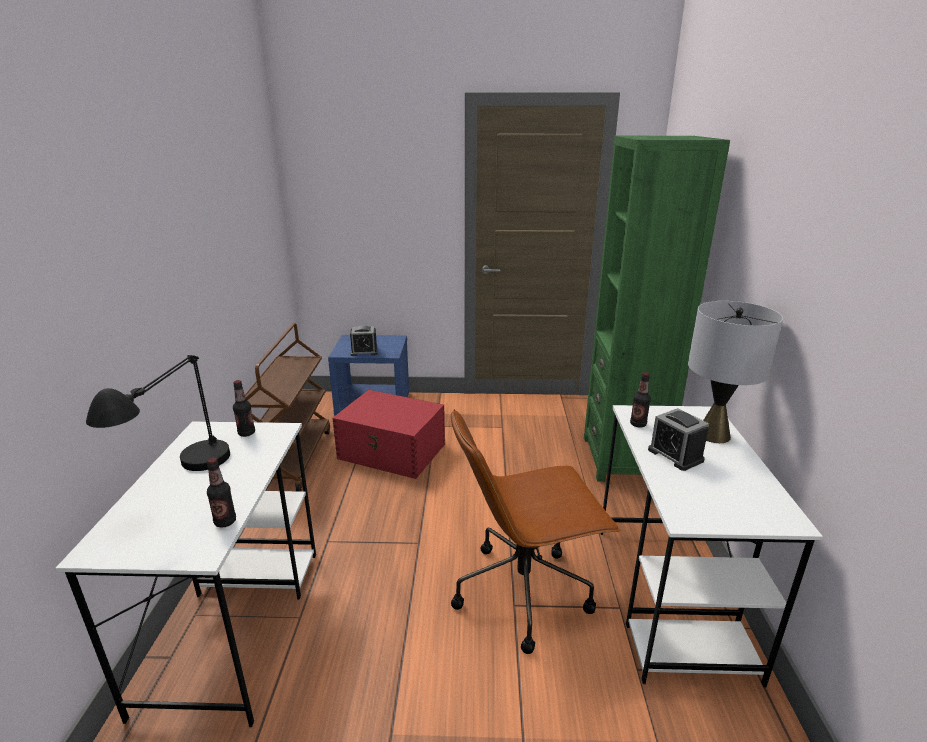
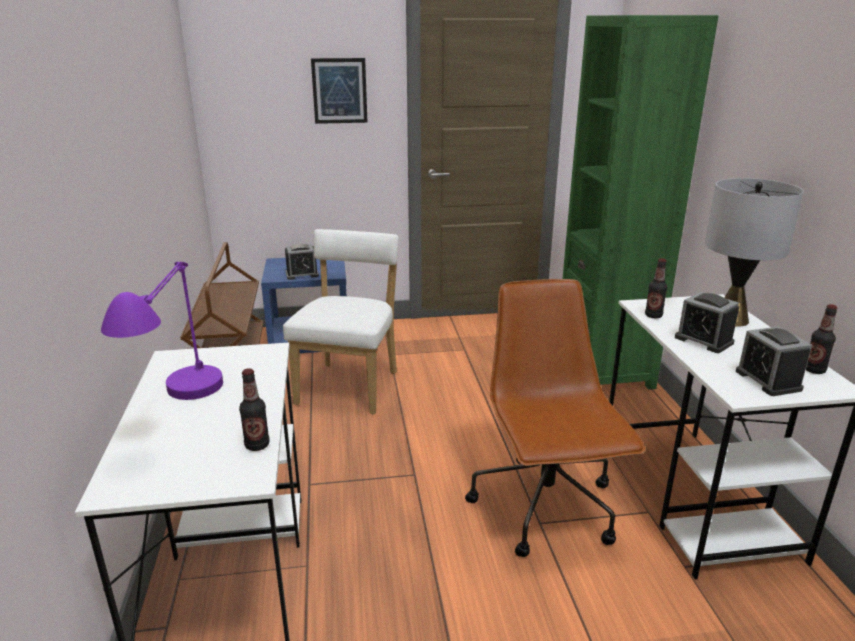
camera: 10 degrees left, 0 degrees up
(182, 482) = (181, 412): black table lamp -> purple table lamp
(246, 433) = (230, 357): bottle -> bottle (814, 370)
(392, 452) = (350, 385): red storage box -> white chair
(405, 195) = (339, 91): none -> picture
(524, 591) = (546, 508): brown office chair -> brown office chair turned 105 degrees clockwise
(720, 506) = (768, 380): none -> alarm clock

